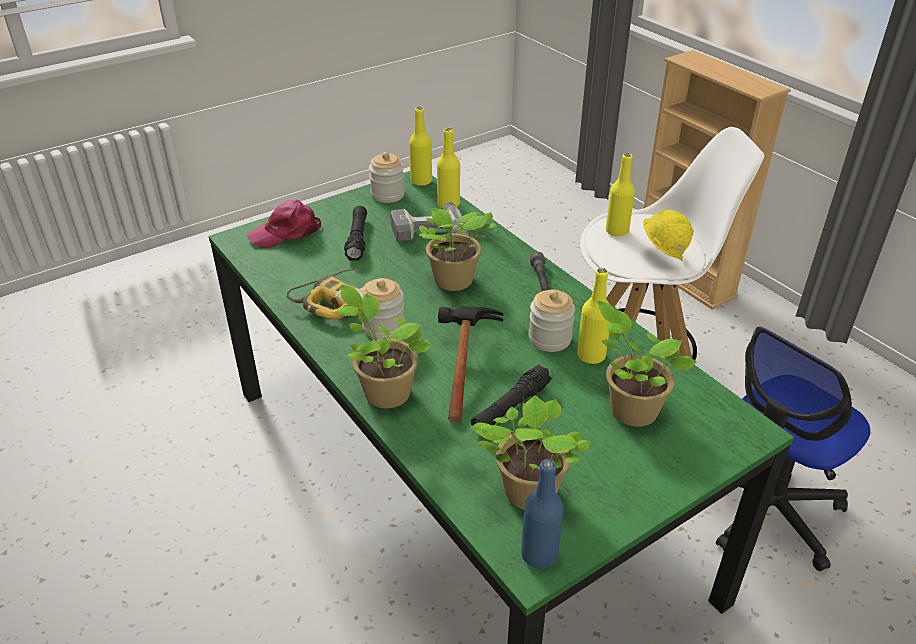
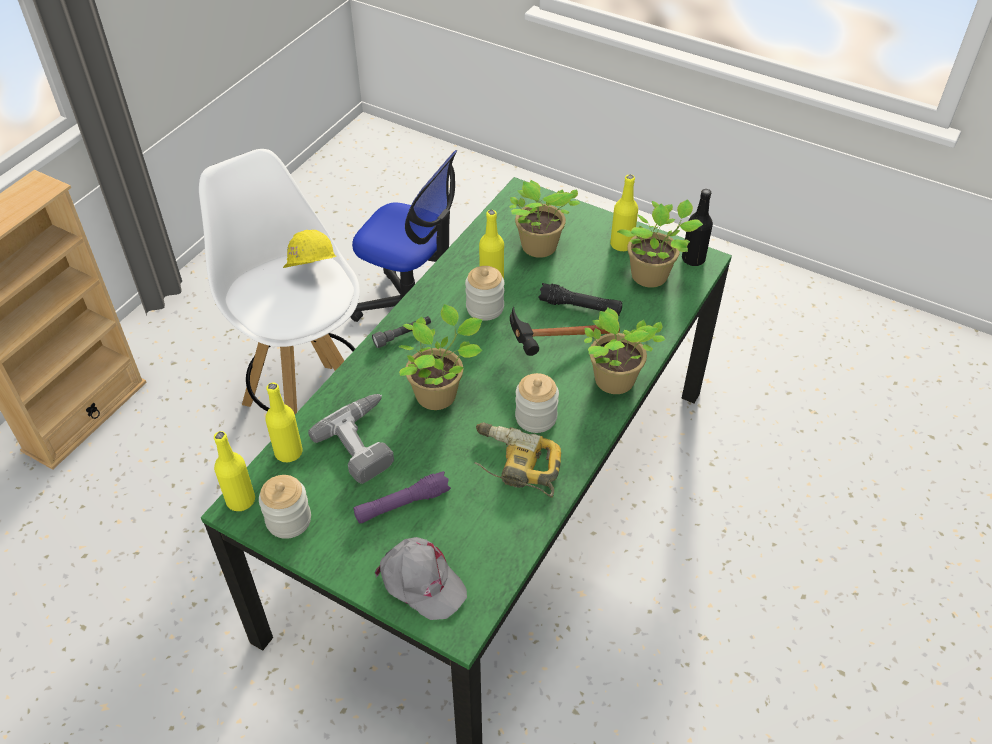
camera: 115 degrees left, 10 degrees up
(286, 232) = (421, 581): pink cap -> grey cap
(357, 239) = (402, 504): black flashlight -> purple flashlight
(539, 554) = (693, 259): blue bottle -> black bottle
(617, 231) = (279, 311): yellow bottle -> yellow bottle (621, 244)

